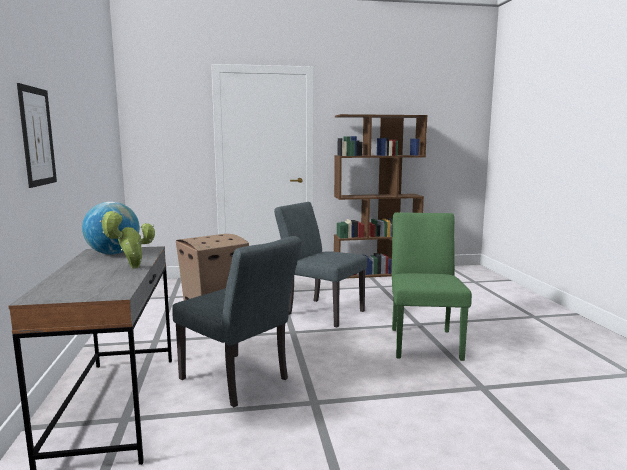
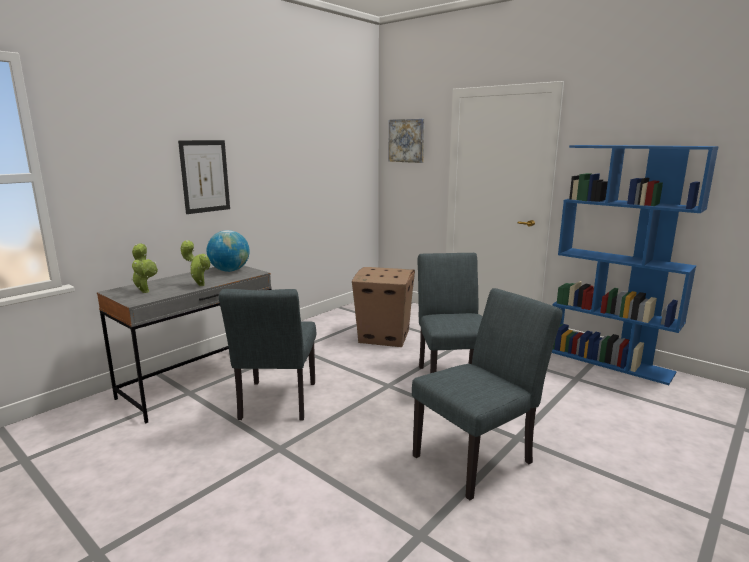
camera: 50 degrees right, 5 degrees up
(85, 286) = (145, 291): none -> potted plant
(159, 112) = (406, 140): none -> picture
(376, 273) = (609, 362): brown bookcase -> blue bookcase
(424, 340) = (479, 456): green chair -> grey chair

